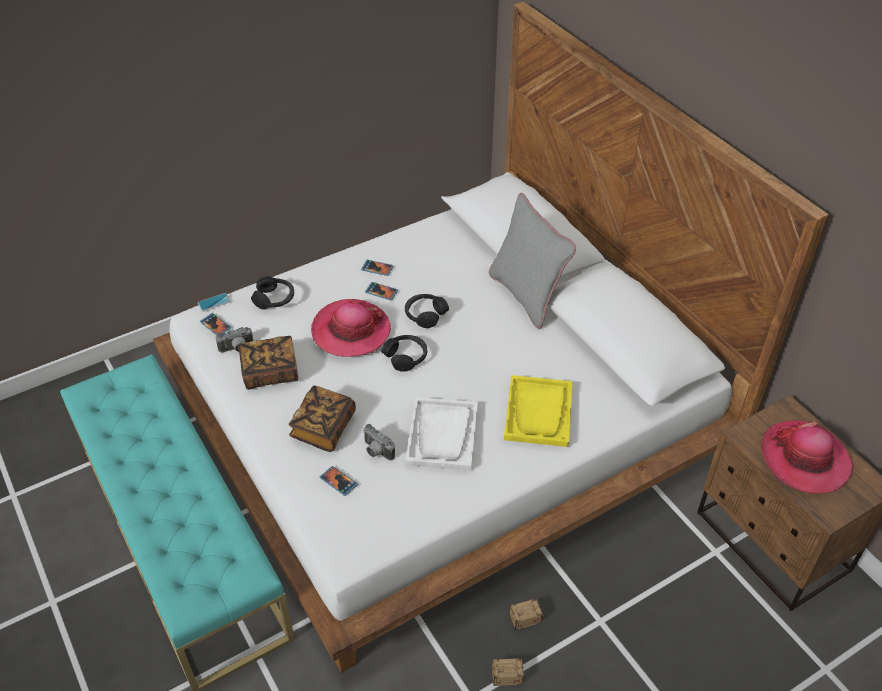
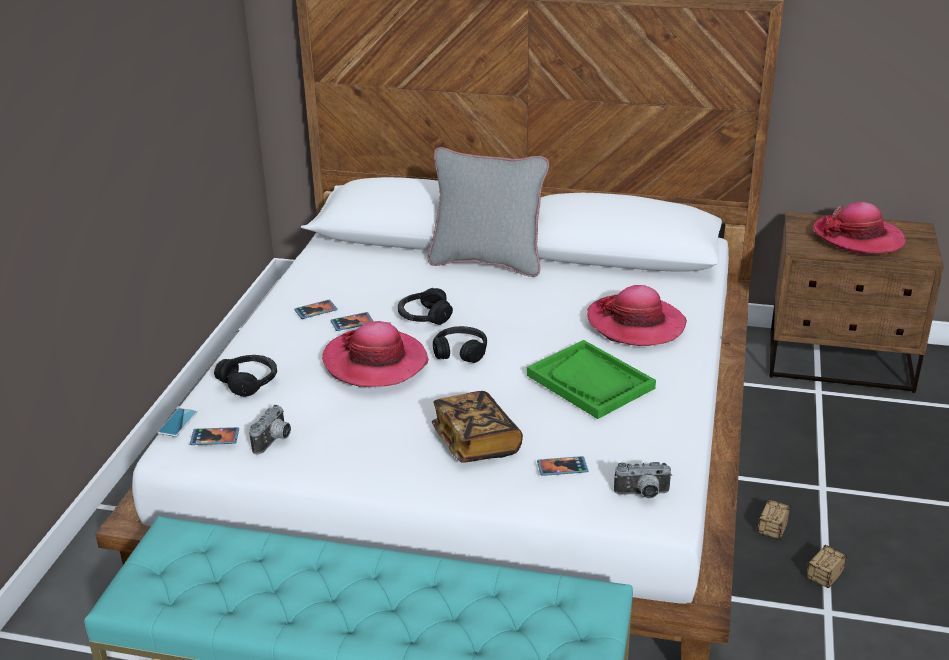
camera: 45 degrees left, 15 degrees down
(270, 372) = (345, 437): book -> none
(376, 451) = (554, 428): camera -> camera (642, 495)
(442, 435) = (590, 382): white tray -> green tray
(538, 412) = (636, 324): yellow tray -> hat

